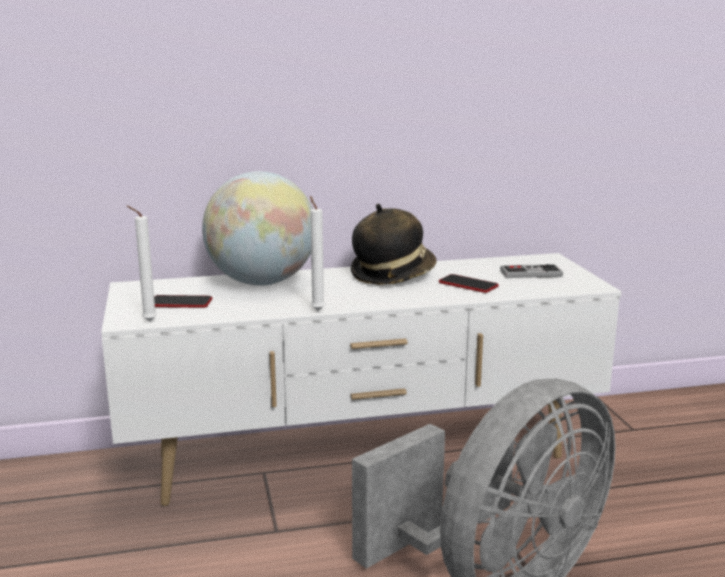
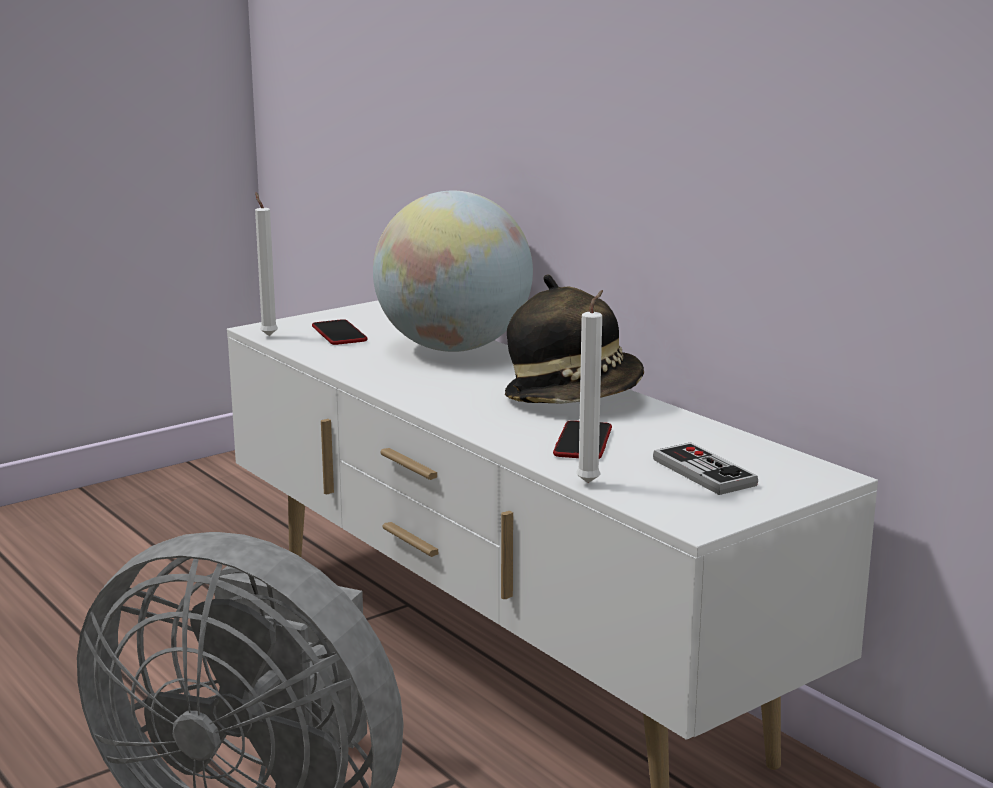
camera: 65 degrees right, 0 degrees up
(317, 310) = (376, 387): white candle -> white candle (590, 482)

